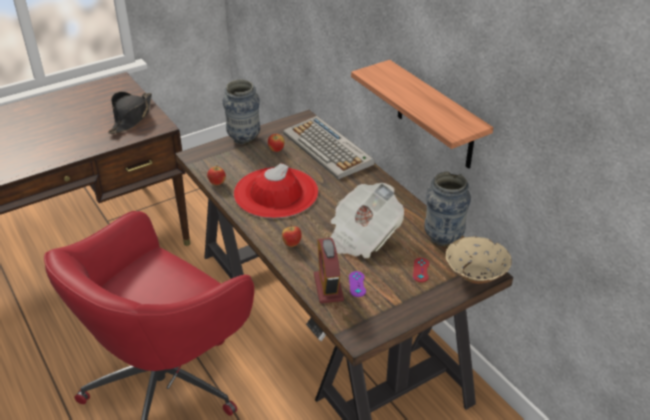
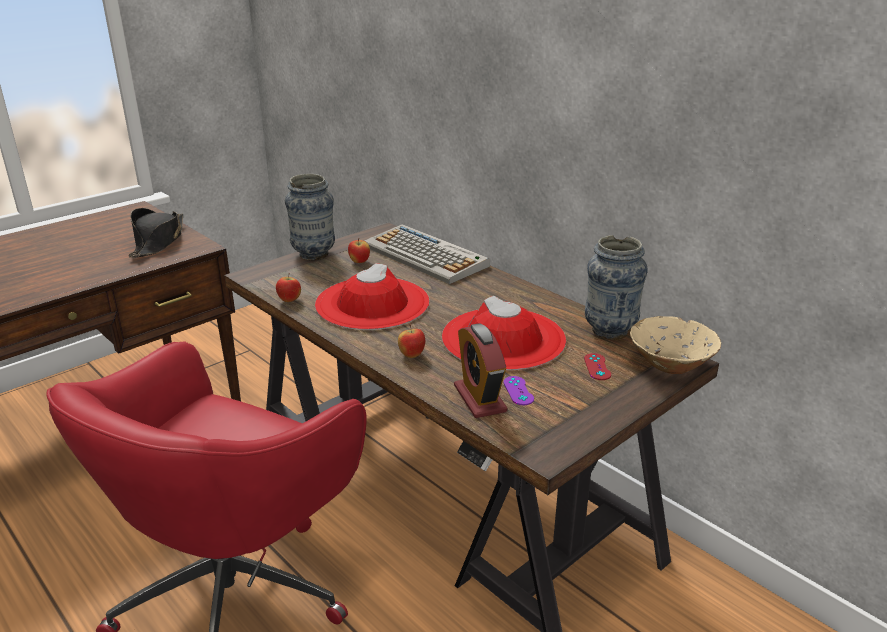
camera: 10 degrees left, 10 degrees down
(361, 236) = (503, 339): newspaper -> red hat
(435, 116) = (580, 173): shelf -> none

